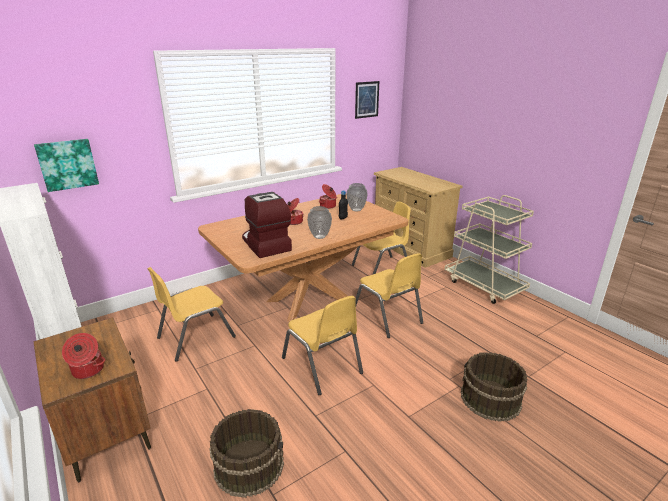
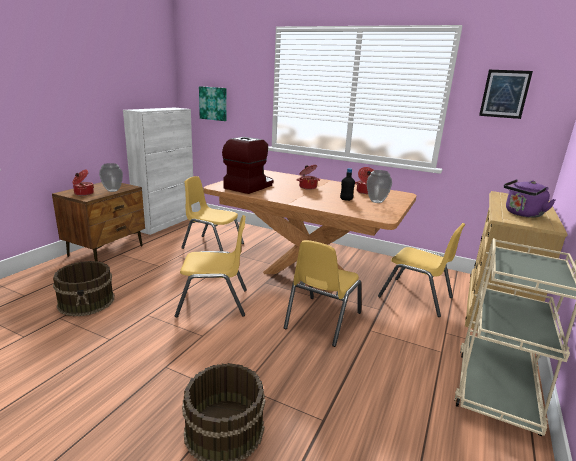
camera: 60 degrees right, 5 degrees down
(320, 237) = (289, 198): vase -> vase (113, 191)
(322, 365) = (213, 302): yellow chair -> yellow chair turned 120 degrees counterclockwise
(427, 182) = (522, 214): none -> purple kettle

